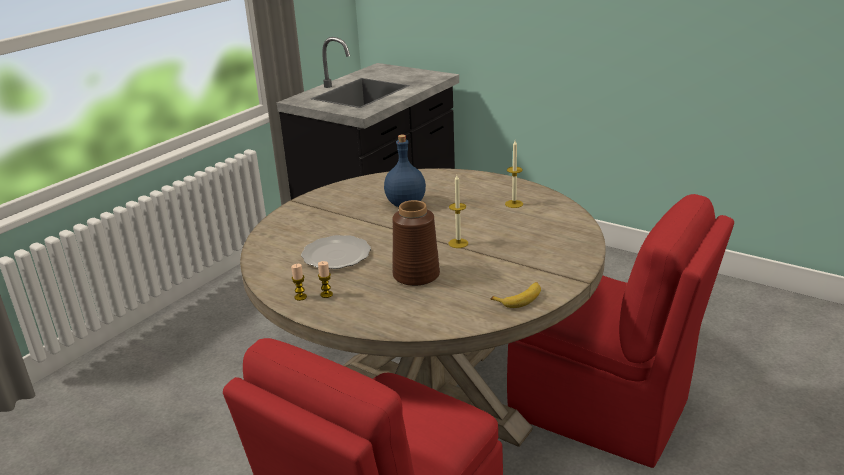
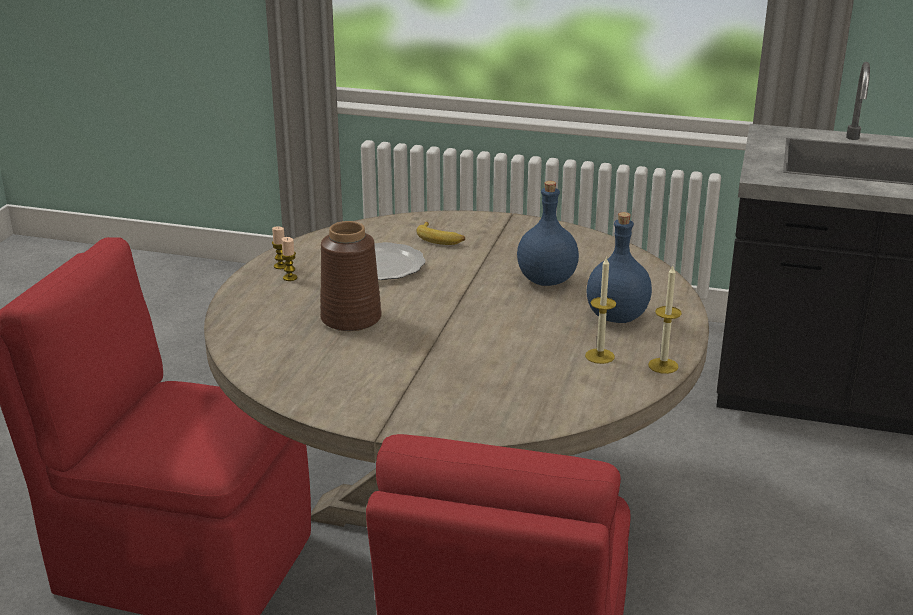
camera: 70 degrees right, 0 degrees up
(458, 243) = (448, 332): candle -> candle (663, 366)
(469, 192) = (616, 317): none -> blue bottle
(520, 298) = (315, 393): banana -> banana (440, 239)

